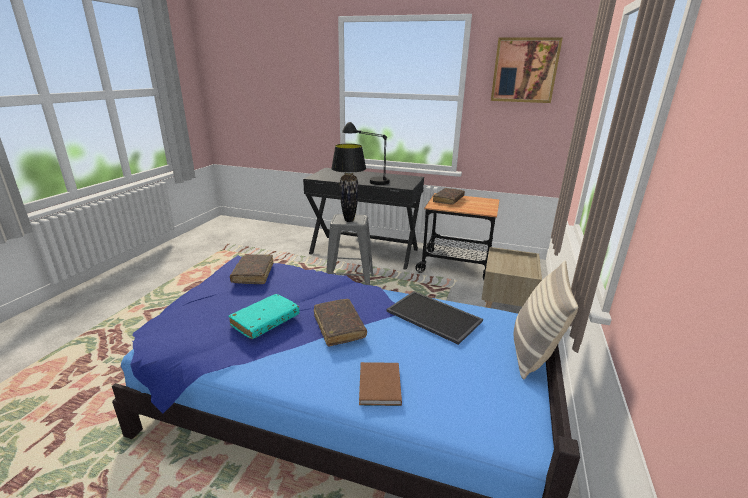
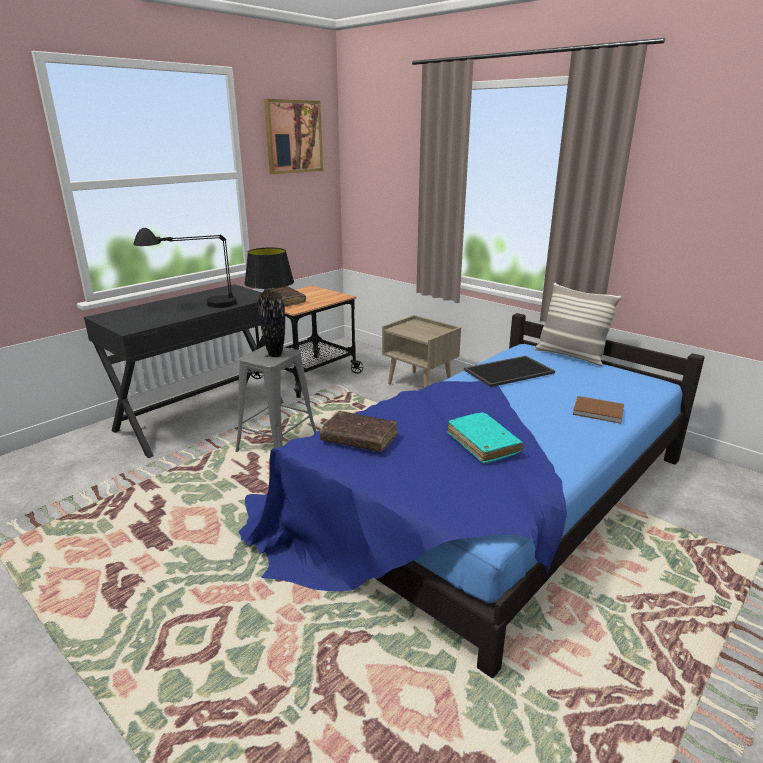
camera: 65 degrees left, 0 degrees up
(339, 327) = (508, 411): brown book -> none

